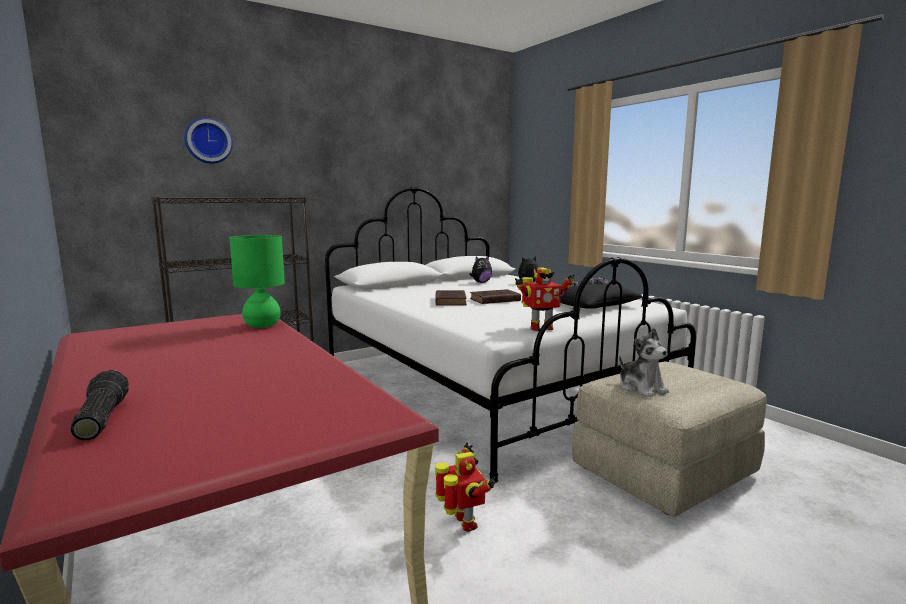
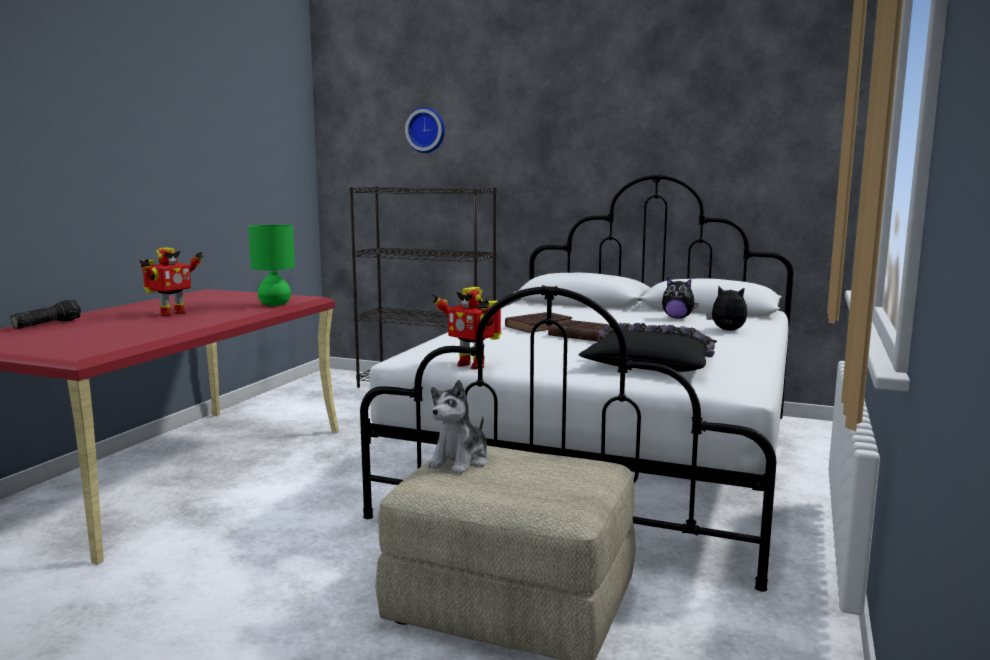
camera: 55 degrees right, 0 degrees up
(464, 524) = (283, 527): toy robot -> toy robot (171, 314)

